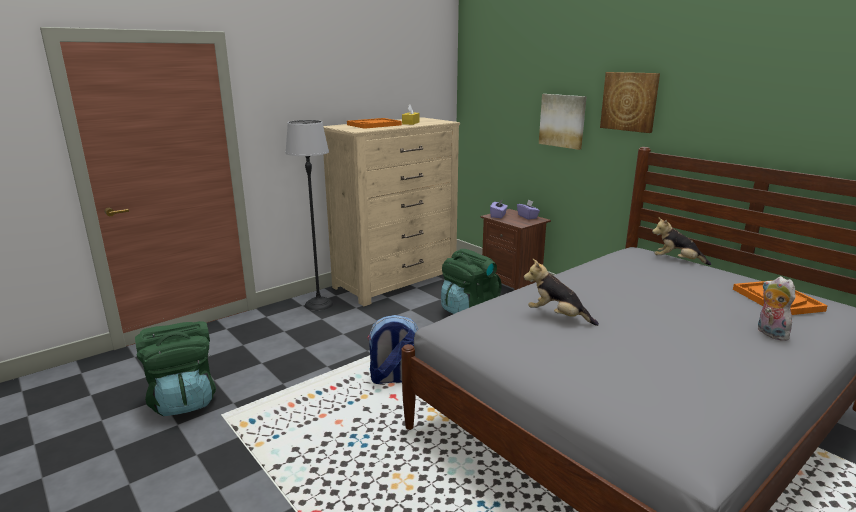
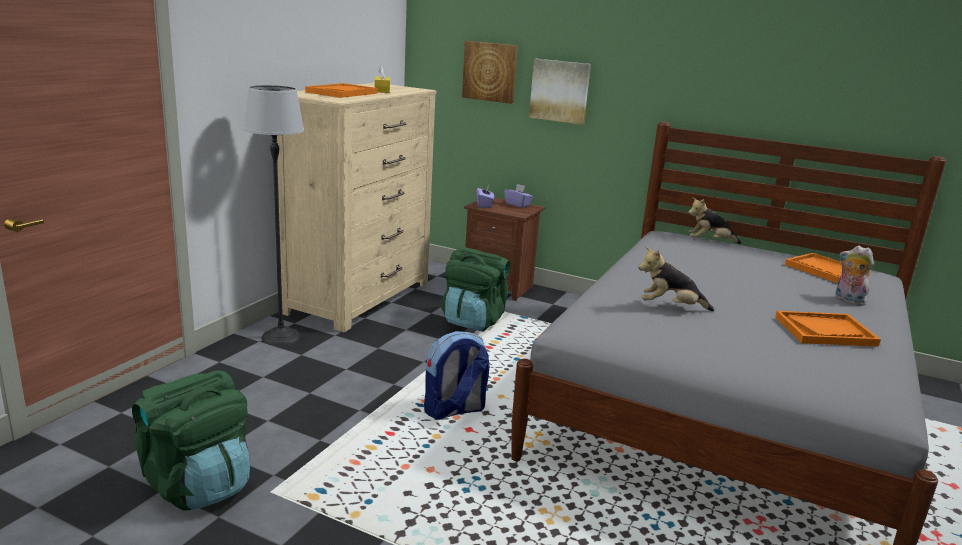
camera: 25 degrees left, 0 degrees up
(629, 101) = (644, 72): picture -> picture (490, 72)
(701, 361) = (825, 331): none -> orange tray

